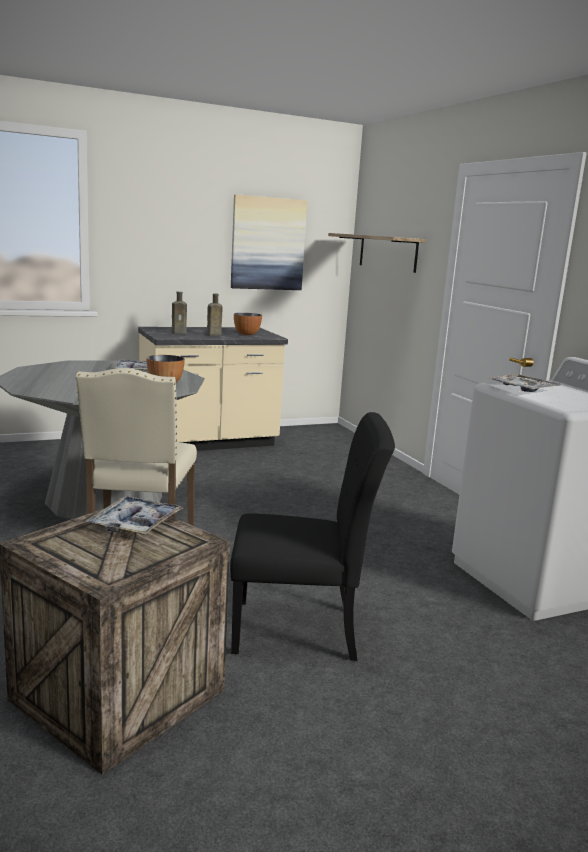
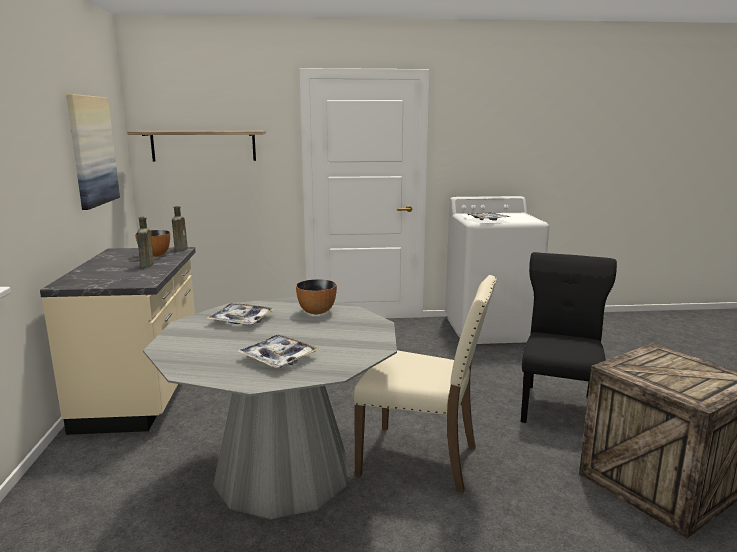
camera: 70 degrees left, 0 degrees up
(135, 523) = (641, 366): tray -> tray (278, 358)
(180, 333) = (121, 275): brown bottle -> brown bottle (181, 249)

